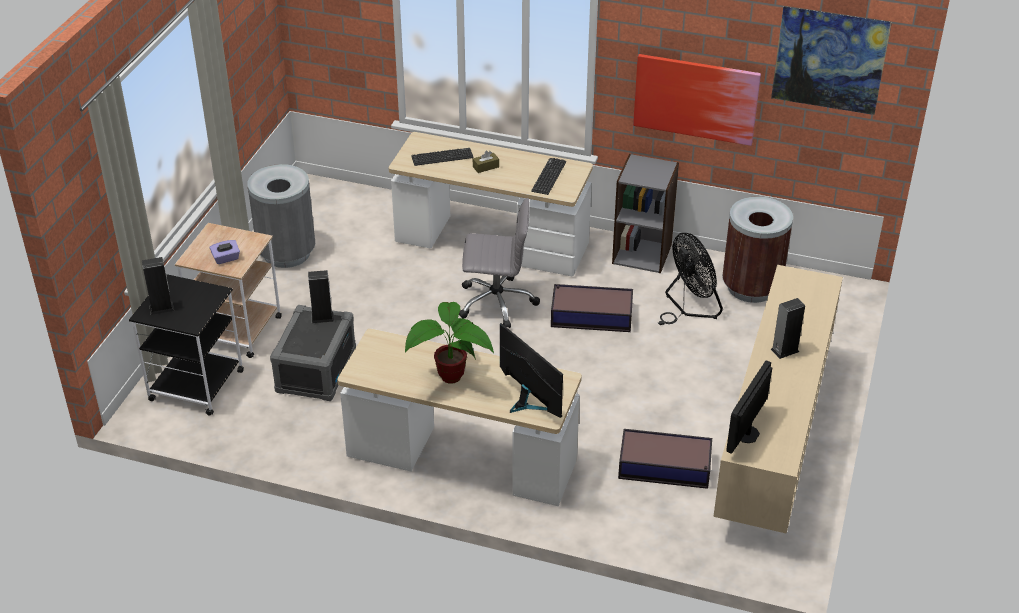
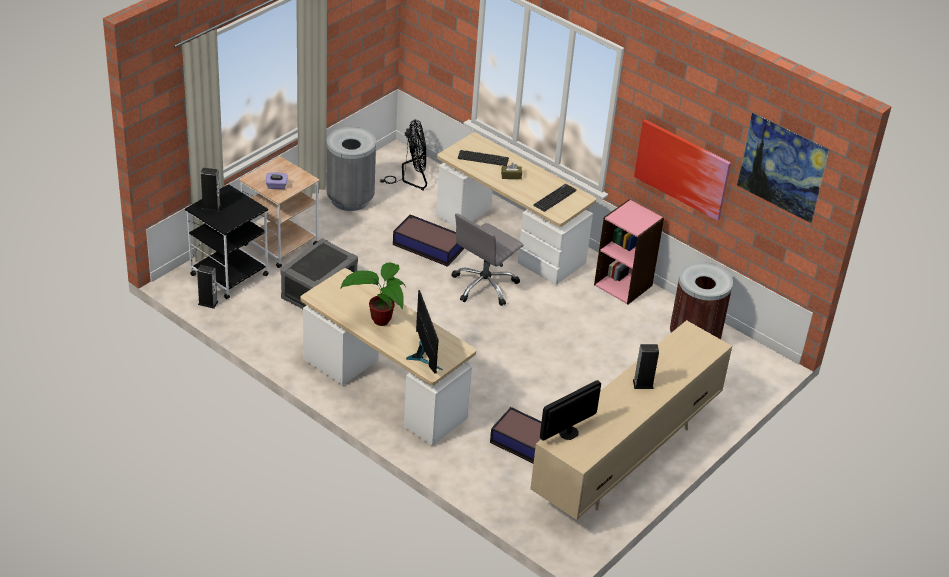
camera: 20 degrees right, 0 degrees up
(322, 317) = (334, 252): speaker -> speaker (208, 303)
(497, 302) = (484, 286): grey office chair -> grey office chair turned 105 degrees clockwise
(590, 316) = (549, 319): storage box -> storage box (427, 246)
(642, 253) = (623, 285): grey bookcase -> pink bookcase
(685, 303) = (631, 334): black fan -> black fan (410, 175)

